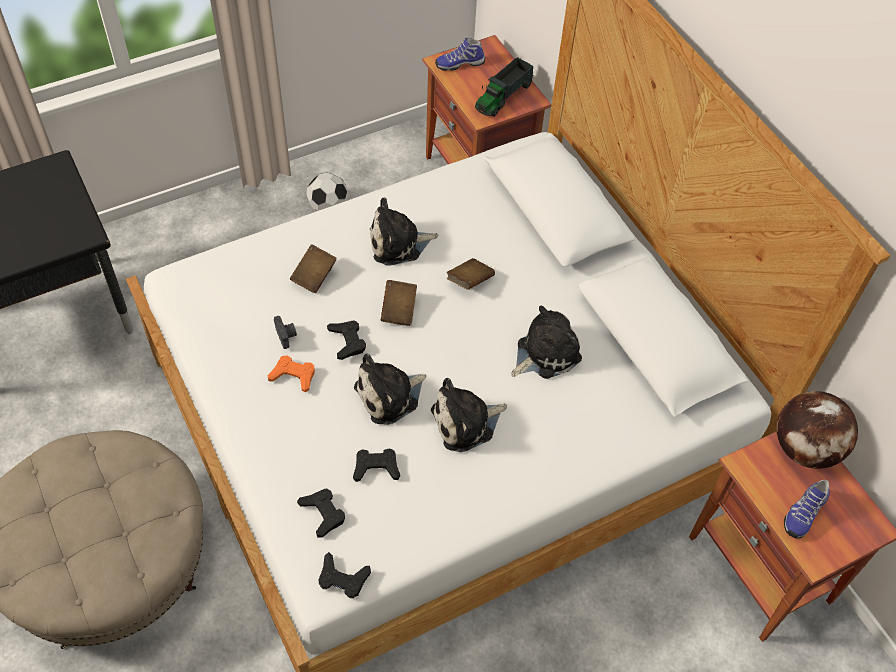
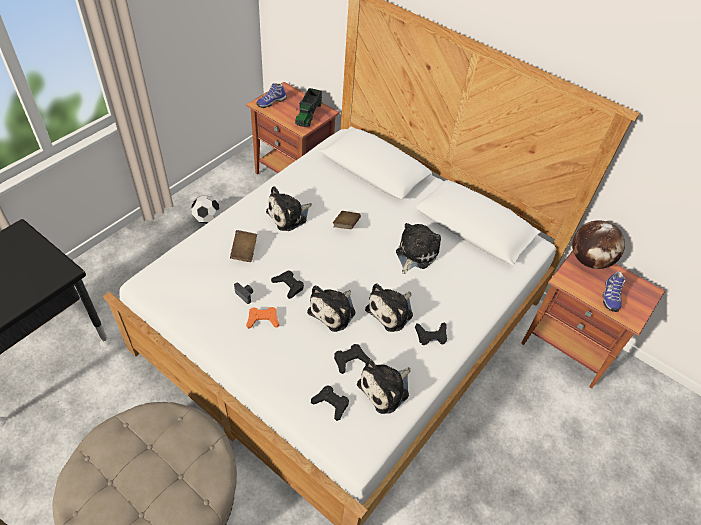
camera: 25 degrees left, 5 degrees down
(343, 578) = (367, 442): black game controller -> black game controller (431, 335)
(399, 310) = (311, 255): brown book -> none
(402, 521) = (386, 389): none -> plush toy

